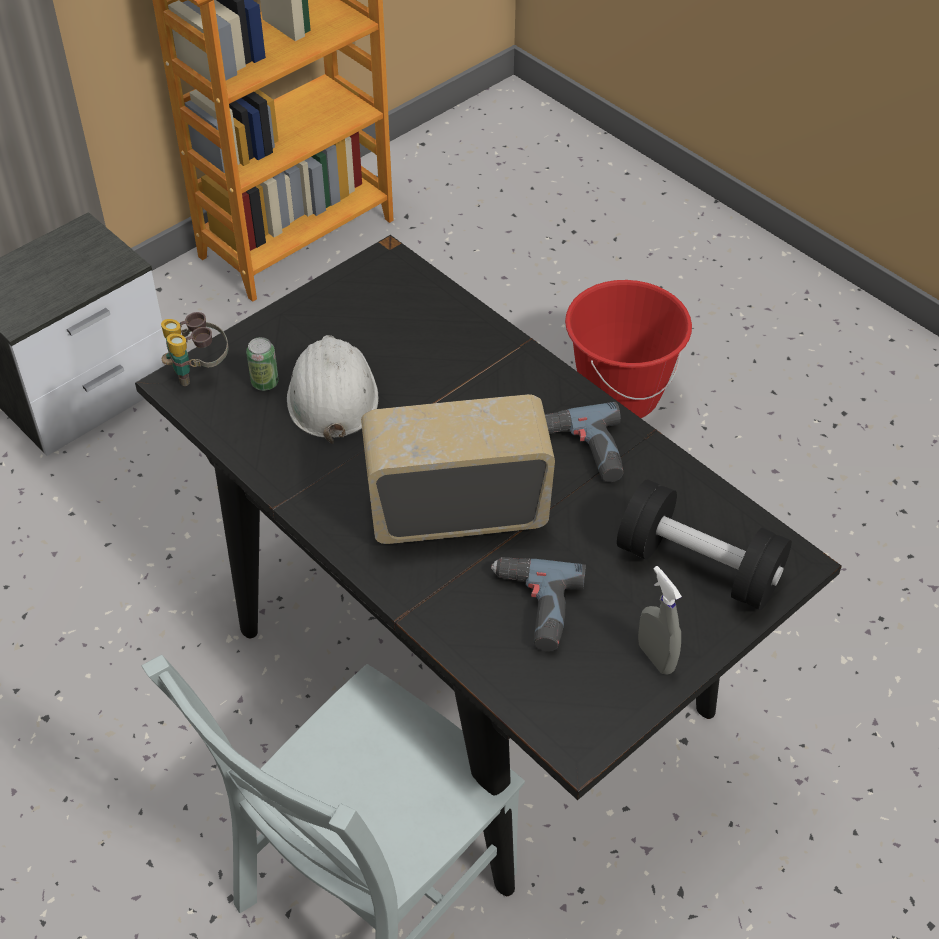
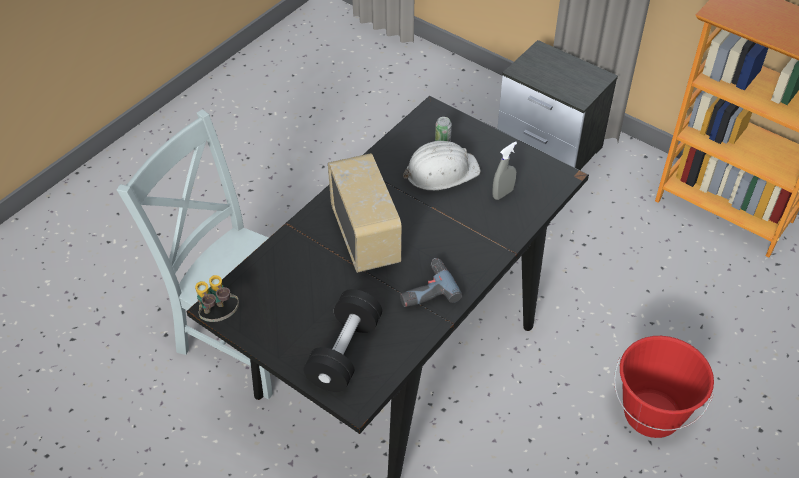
camera: 80 degrees right, 0 degrees up
(198, 371) = (444, 116): binoculars -> binoculars (218, 316)
(533, 608) = (302, 278): power drill -> none
(656, 657) = (275, 337): grey spray bottle -> grey spray bottle (503, 193)

